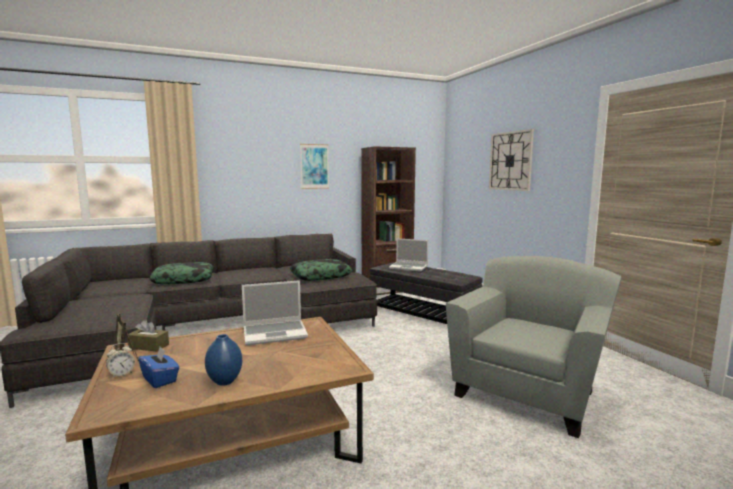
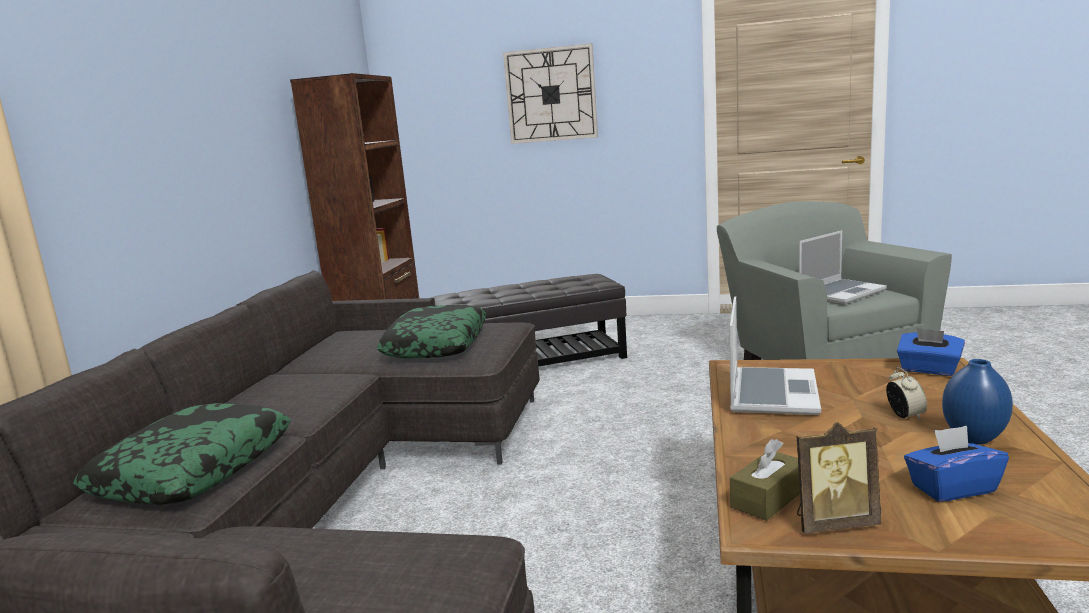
camera: 55 degrees left, 5 degrees up
(121, 374) = (915, 526): alarm clock -> alarm clock (905, 416)
(314, 166) = (226, 123): picture -> none
(337, 364) = (928, 369): none -> blue tissue box
(409, 267) = (493, 292): laptop -> laptop (841, 293)

